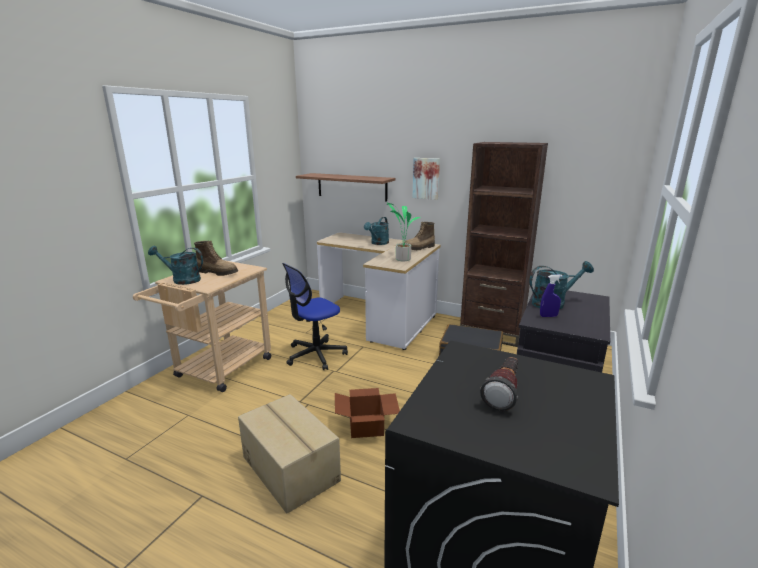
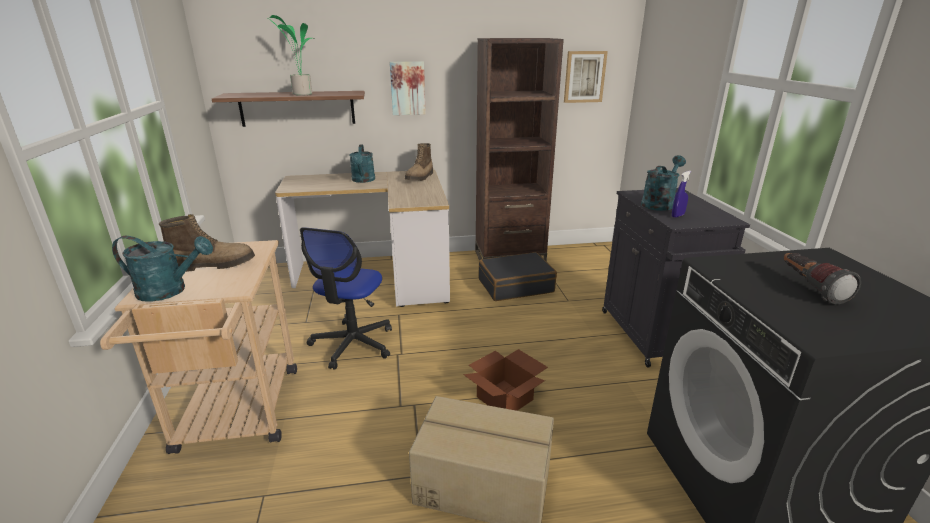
camera: 35 degrees left, 5 degrees up
(182, 280) = (170, 291): turquoise watering can -> turquoise watering can turned 150 degrees counterclockwise
(402, 259) = (423, 193): potted plant -> potted plant (301, 94)
(586, 179) = (584, 77): none -> picture

